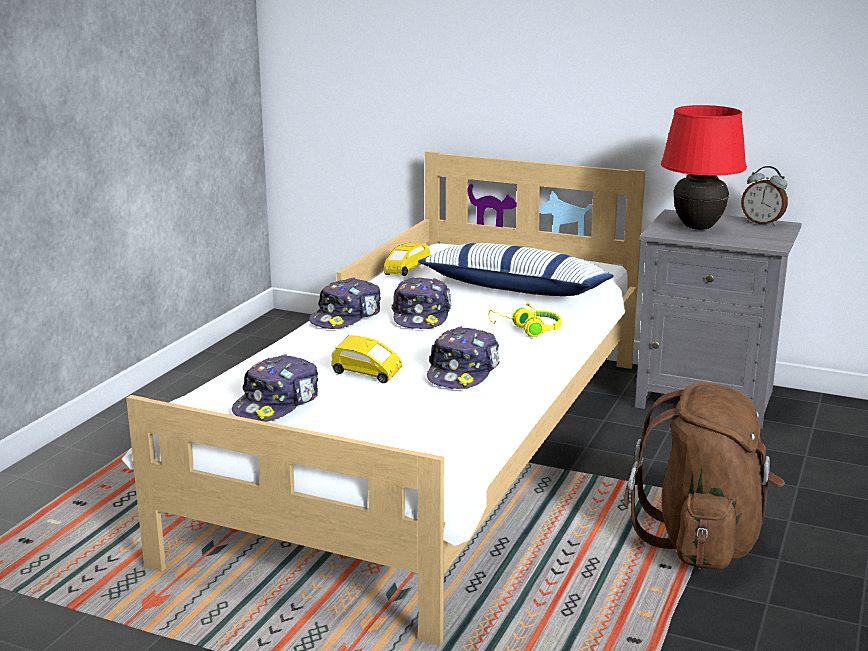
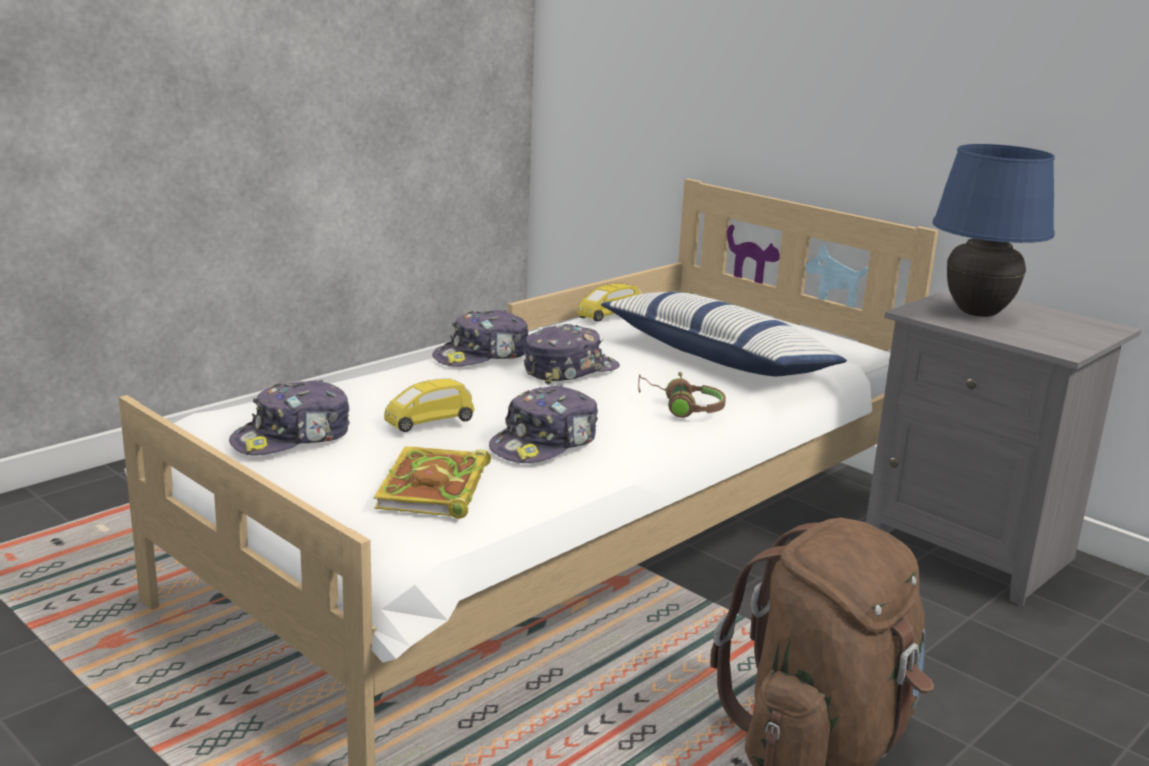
camera: 20 degrees right, 0 degrees up
(366, 374) = (428, 424): yellow toy car -> yellow toy car turned 105 degrees clockwise
(422, 316) = (569, 370): cap -> cap turned 150 degrees counterclockwise
(423, 419) = (434, 490): none -> book
(527, 330) = (680, 408): yellow headphones -> brown headphones
(697, 227) = (977, 313): red table lamp -> blue table lamp
(762, 223) = (1080, 321): alarm clock -> none

